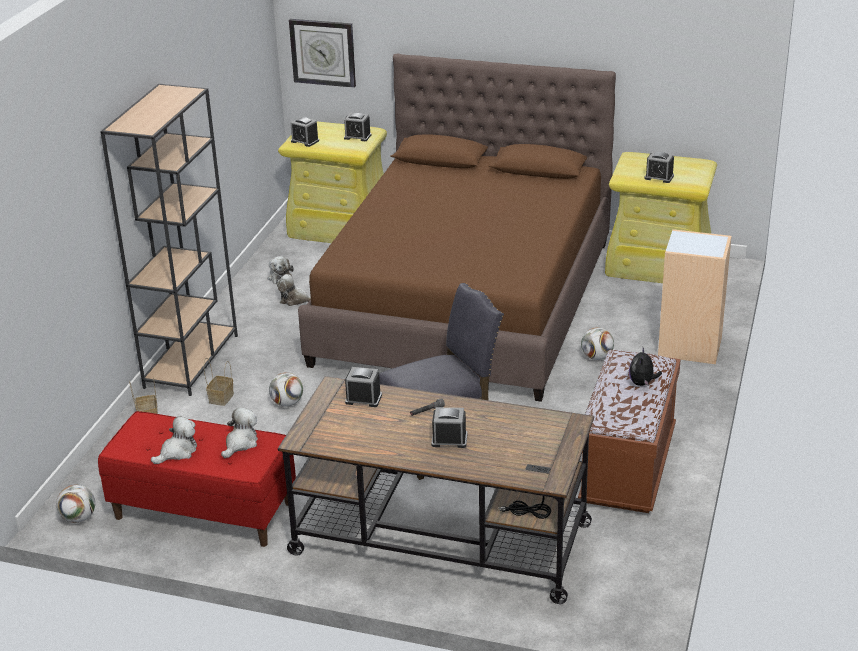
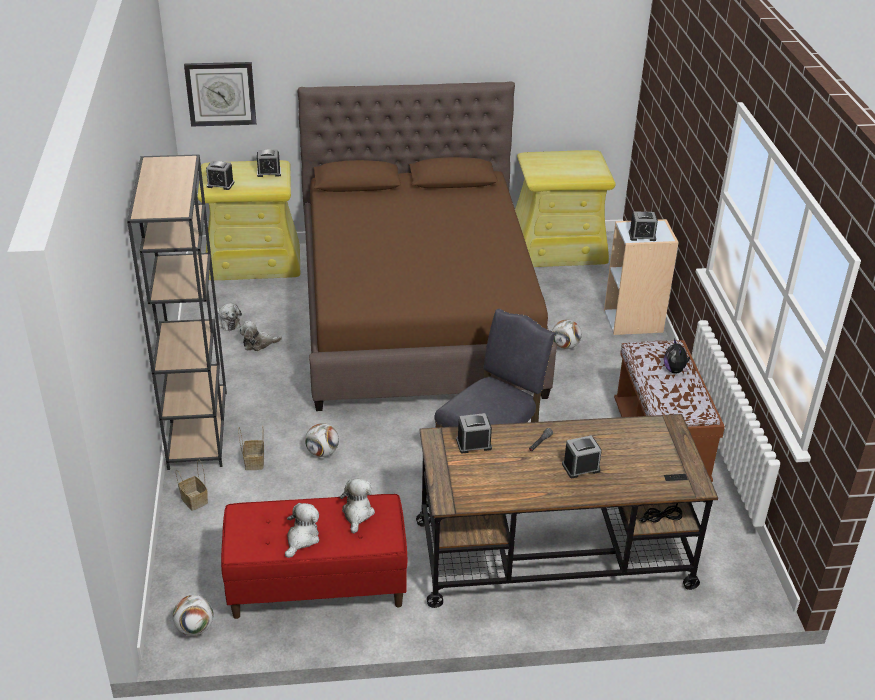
camera: 25 degrees left, 5 degrees up
(659, 177) = (567, 173): alarm clock -> alarm clock (642, 236)

